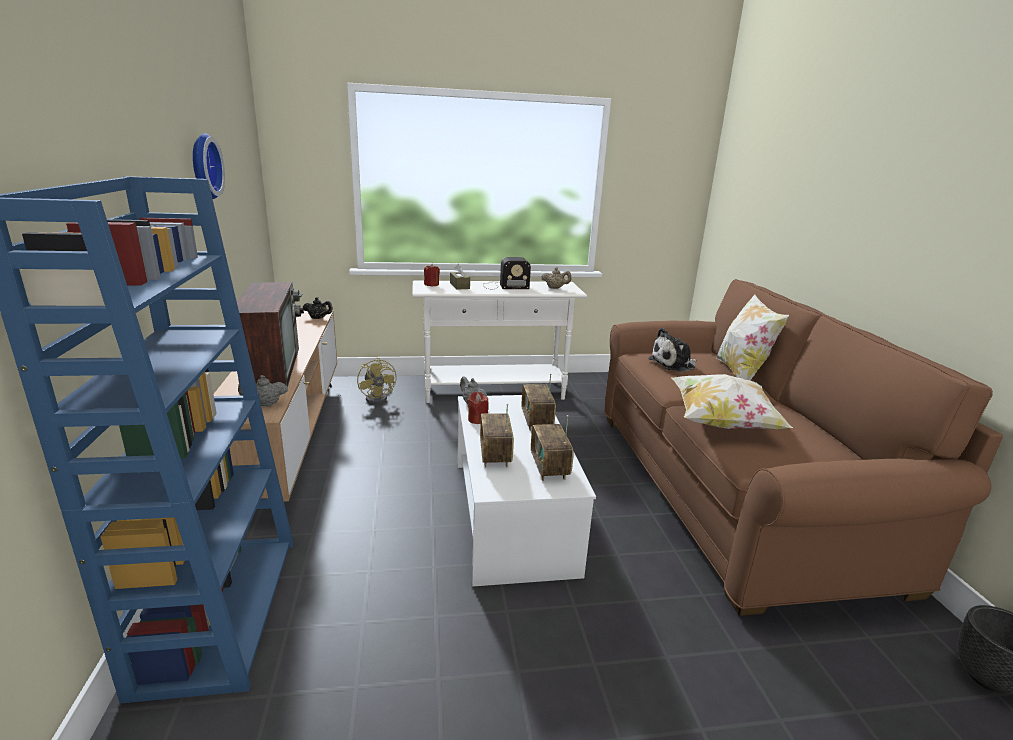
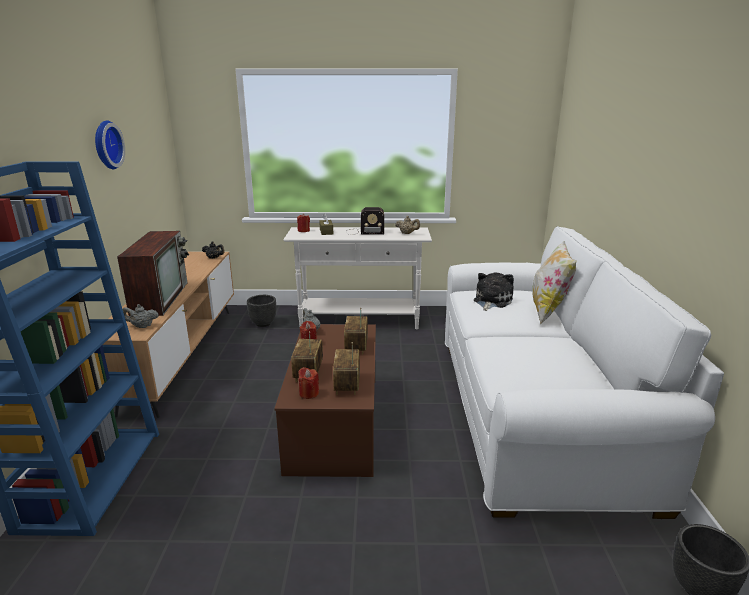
camera: 10 degrees right, 0 degrees up
(379, 398) = (263, 323): yellow fan -> black planter
(508, 481) = (309, 393): none -> red candle
(512, 515) = (334, 423): white coffee table -> brown coffee table
(674, 364) = (491, 301): plush toy -> plush toy turned 135 degrees clockwise
(721, 423) = (501, 353): pillow -> none
(729, 489) = (532, 412): brown sofa -> white sofa

